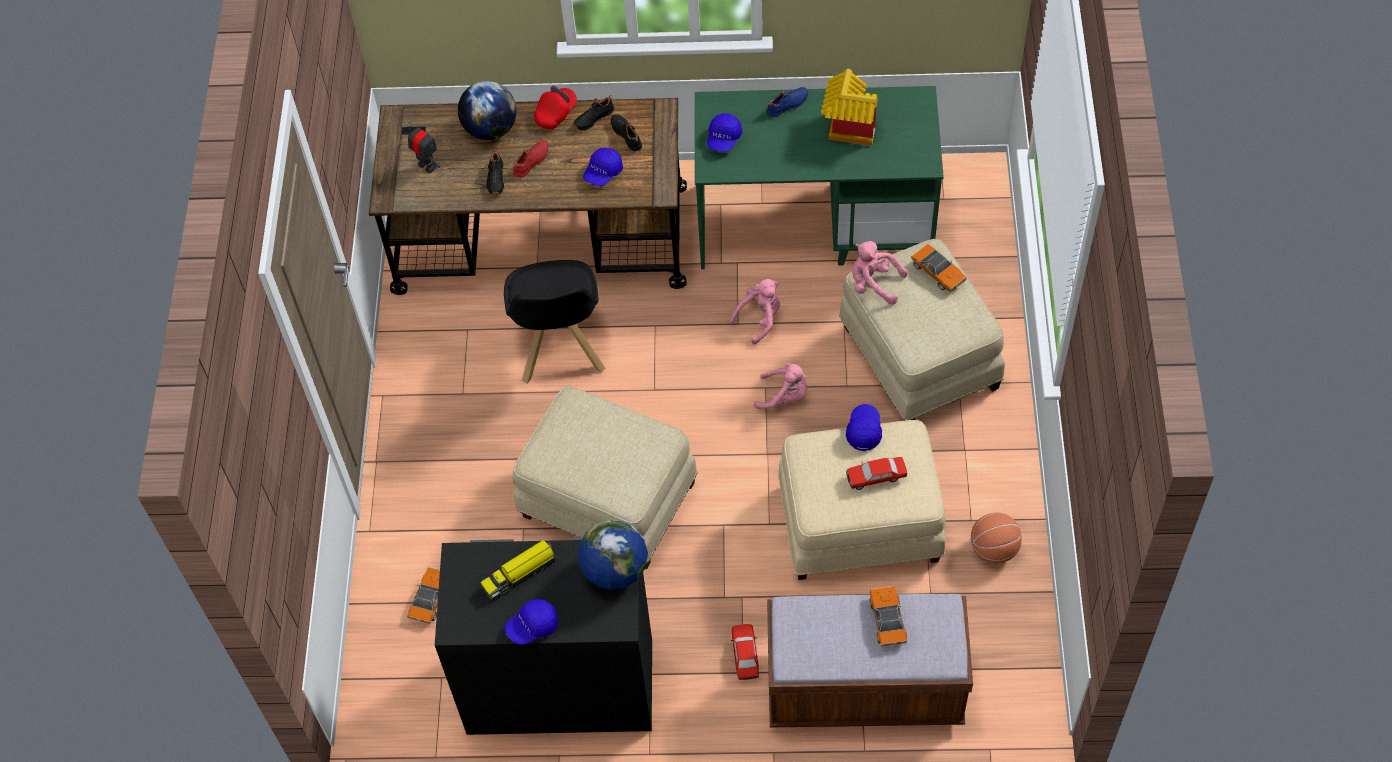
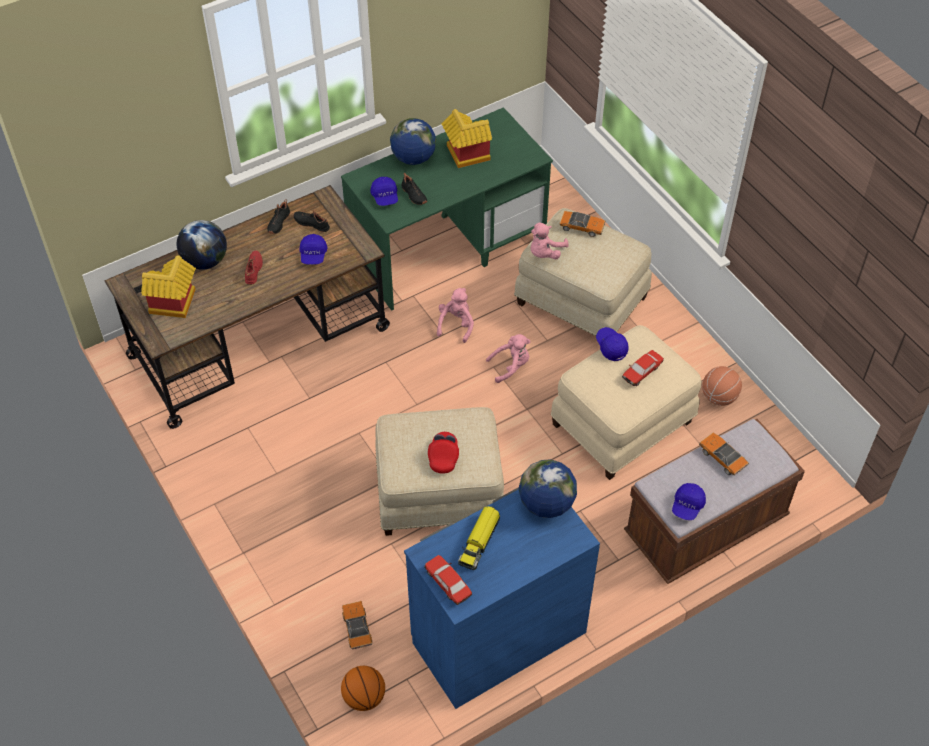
camera: 35 degrees left, 5 degrees down
(389, 672) = (364, 697): none -> basketball
(427, 166) = (174, 306): toy robot -> toy house
(495, 179) = (234, 293): black shoe -> black shoe (413, 195)
(533, 626) = (517, 573): blue cap -> blue cap (687, 506)
(556, 114) = (248, 231): red cap -> red cap (443, 457)
(559, 348) = (327, 408): black chair -> none
(559, 683) = (496, 635): black dresser -> blue dresser
(745, 655) = (611, 547): toy car -> toy car (448, 583)
(788, 106) = (413, 158): blue shoe -> globe
(874, 284) = (545, 253): pink plush toy -> pink plush toy turned 45 degrees counterclockwise

